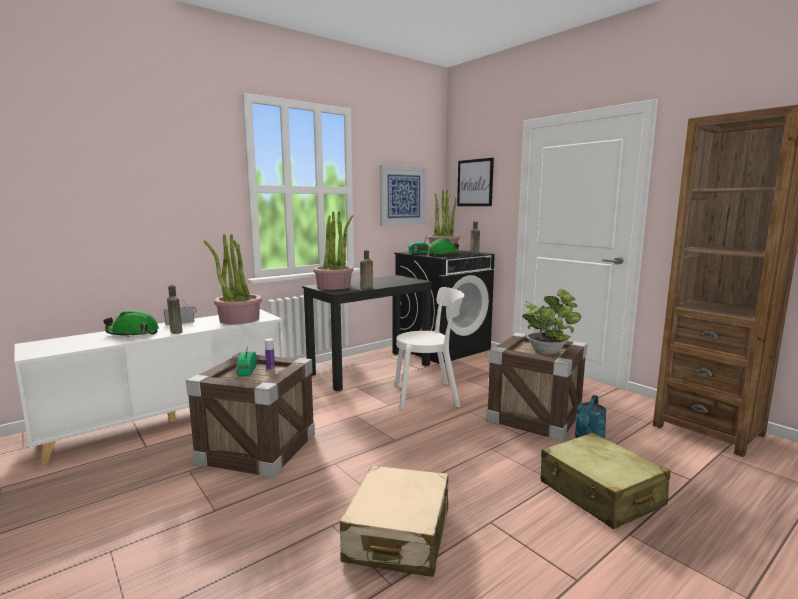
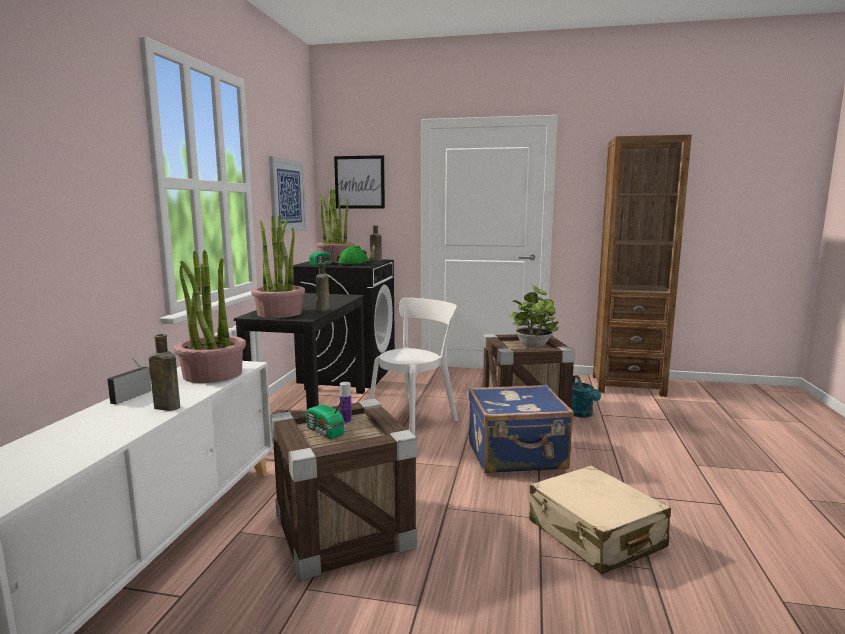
camera: 40 degrees left, 0 degrees up
(133, 333) = (97, 426): green hard hat -> none
(453, 450) = (517, 456): none -> blue suitcase
(600, 494) = (646, 447): beige suitcase -> none

